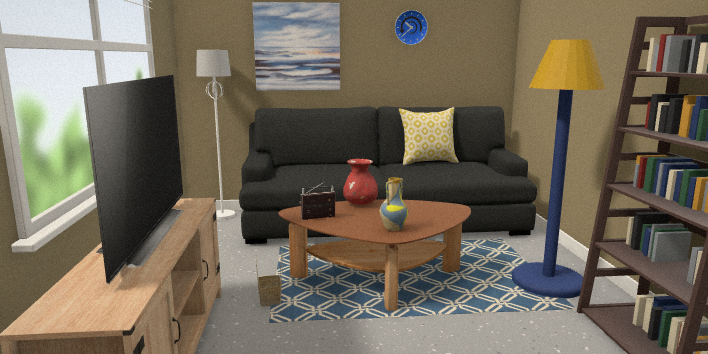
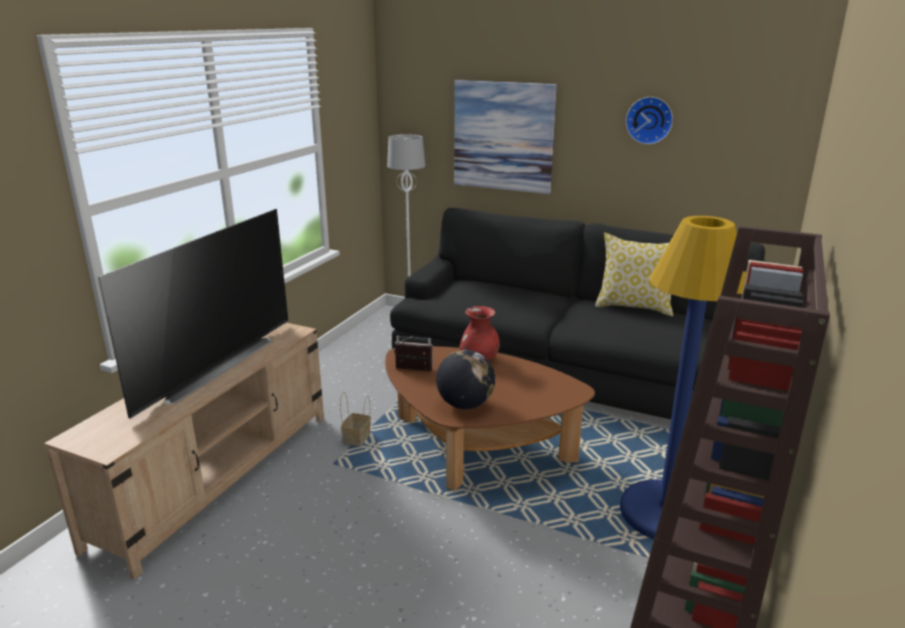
camera: 30 degrees right, 10 degrees up
(393, 229) = (465, 404): vase -> globe

